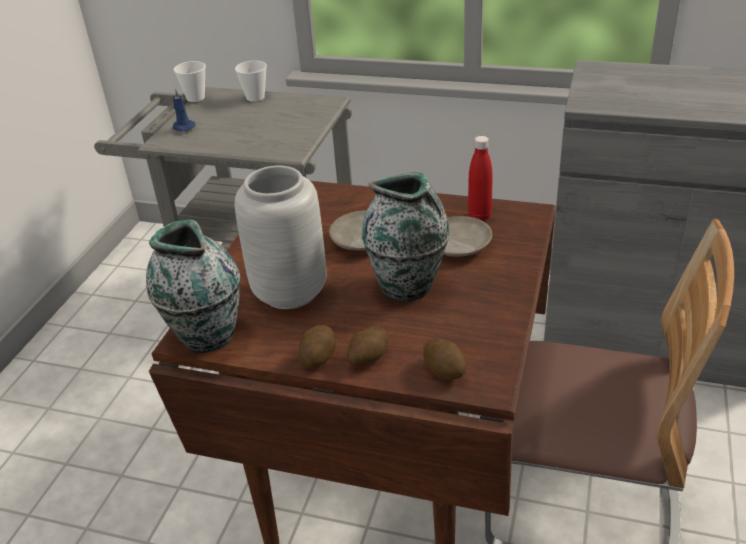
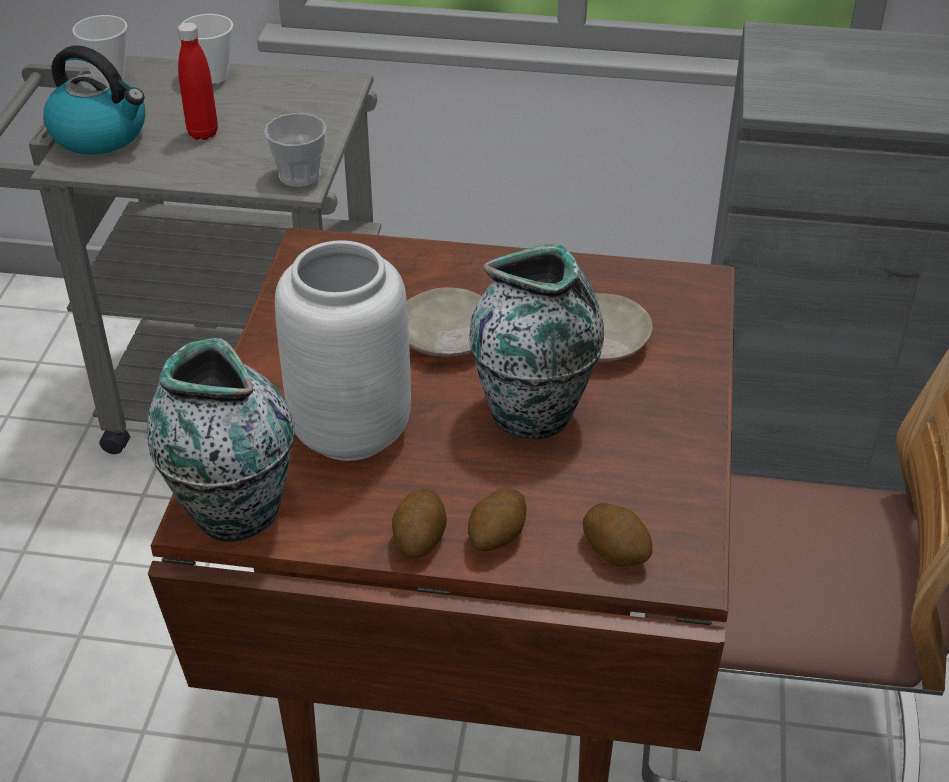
camera: 10 degrees left, 5 degrees up
(183, 127) = (101, 134): blue candle -> kettle
(293, 150) = (299, 175): none -> cup
(479, 216) = (622, 290): red bottle -> red bottle (203, 133)

